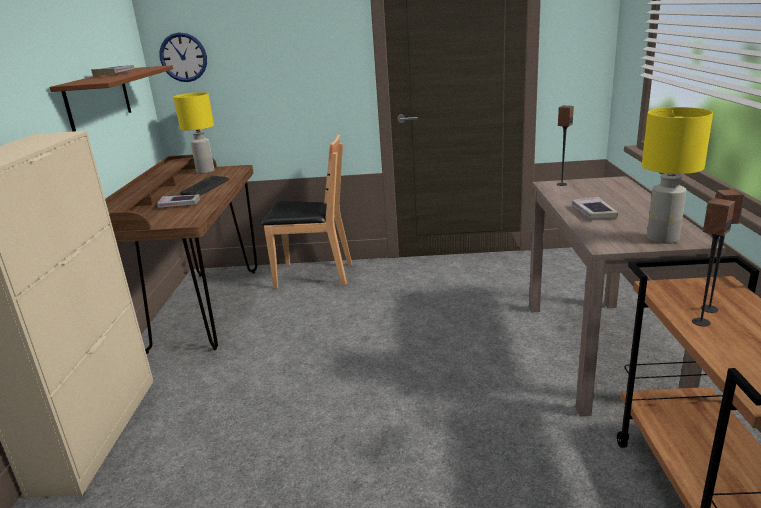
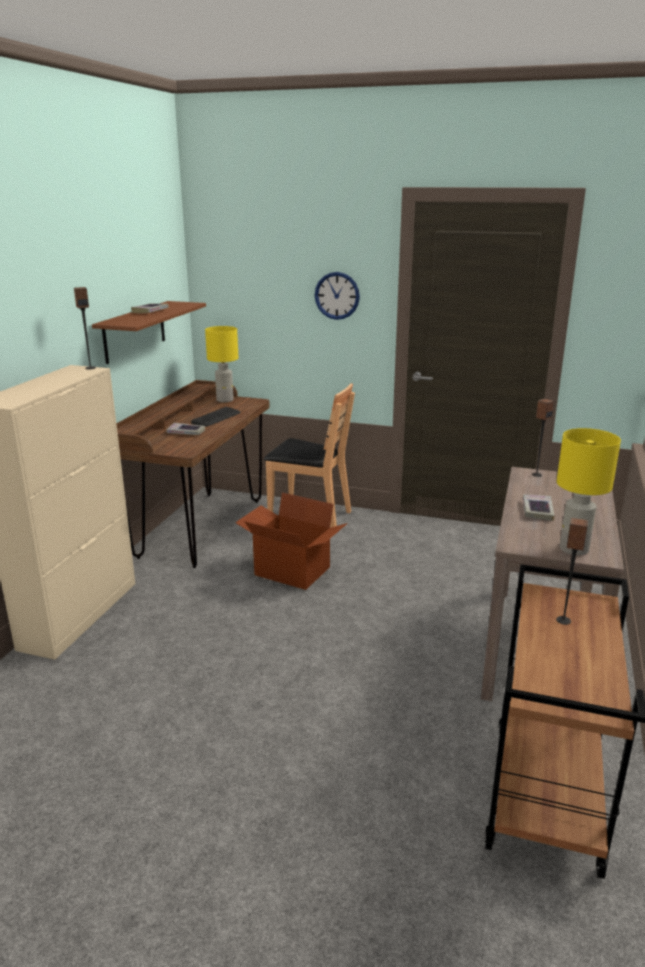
camera: 15 degrees right, 0 degrees up
(183, 57) = (221, 292): wall clock -> wall clock (337, 295)
(322, 332) = (291, 572): none -> cardboard box
(700, 322) = (544, 629): speaker -> speaker (90, 368)

